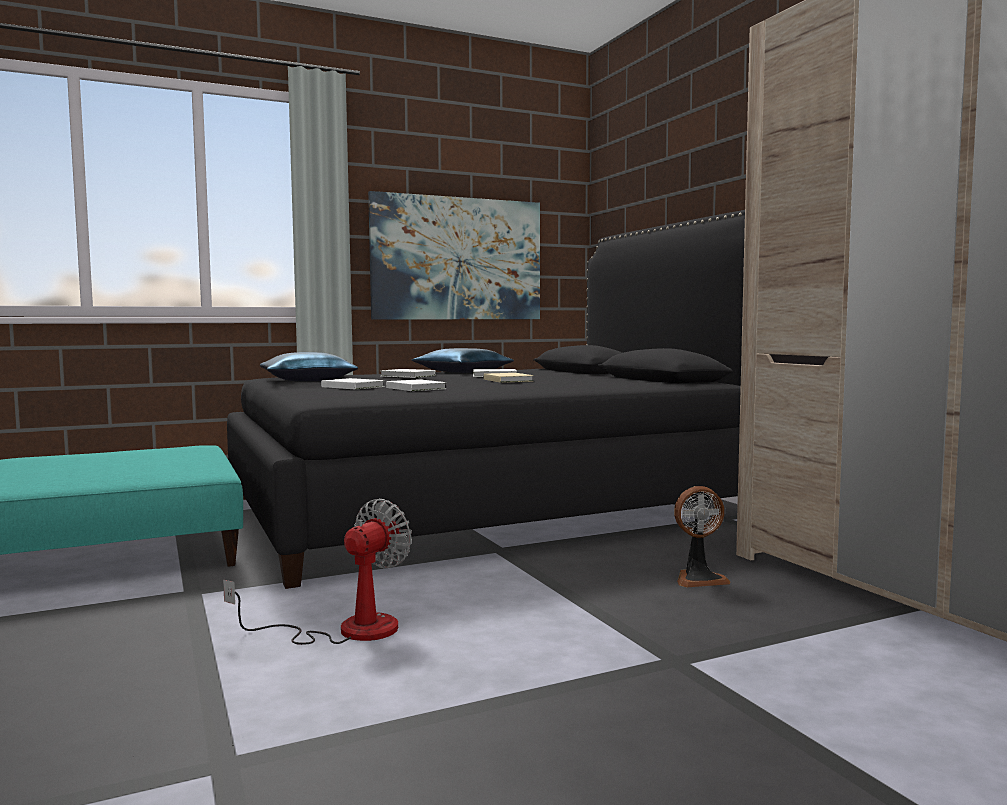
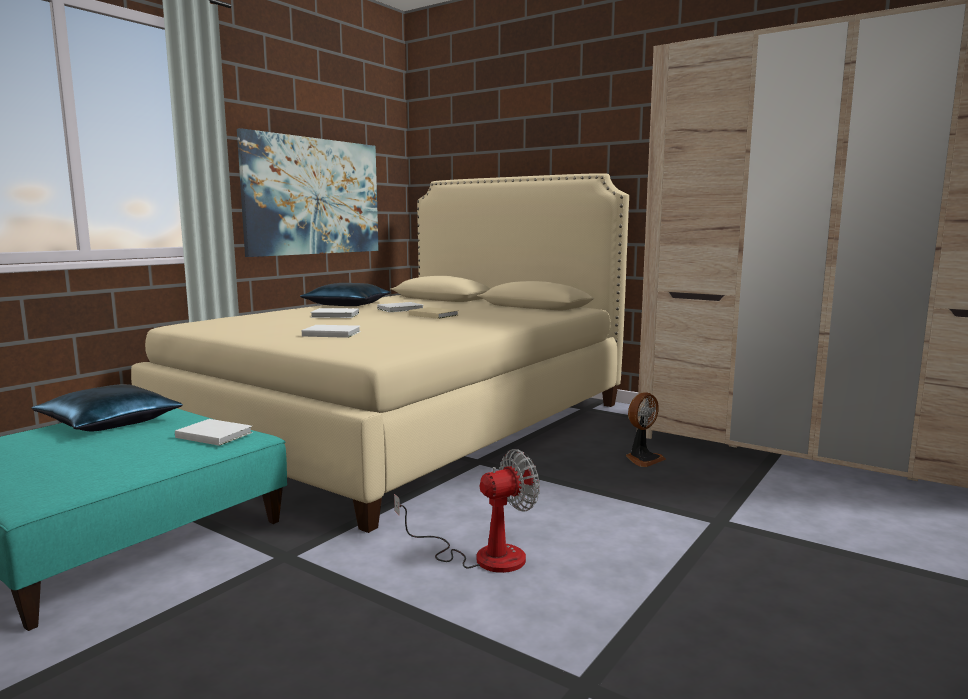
camera: 30 degrees left, 5 degrees up
(308, 380) = (249, 327): blue pillow -> blue pillow (110, 422)
(346, 630) = (482, 556): fan -> fan turned 60 degrees clockwise
(415, 388) = (395, 331): white book -> white book (213, 434)
(488, 508) = (408, 425): black bed -> beige bed

